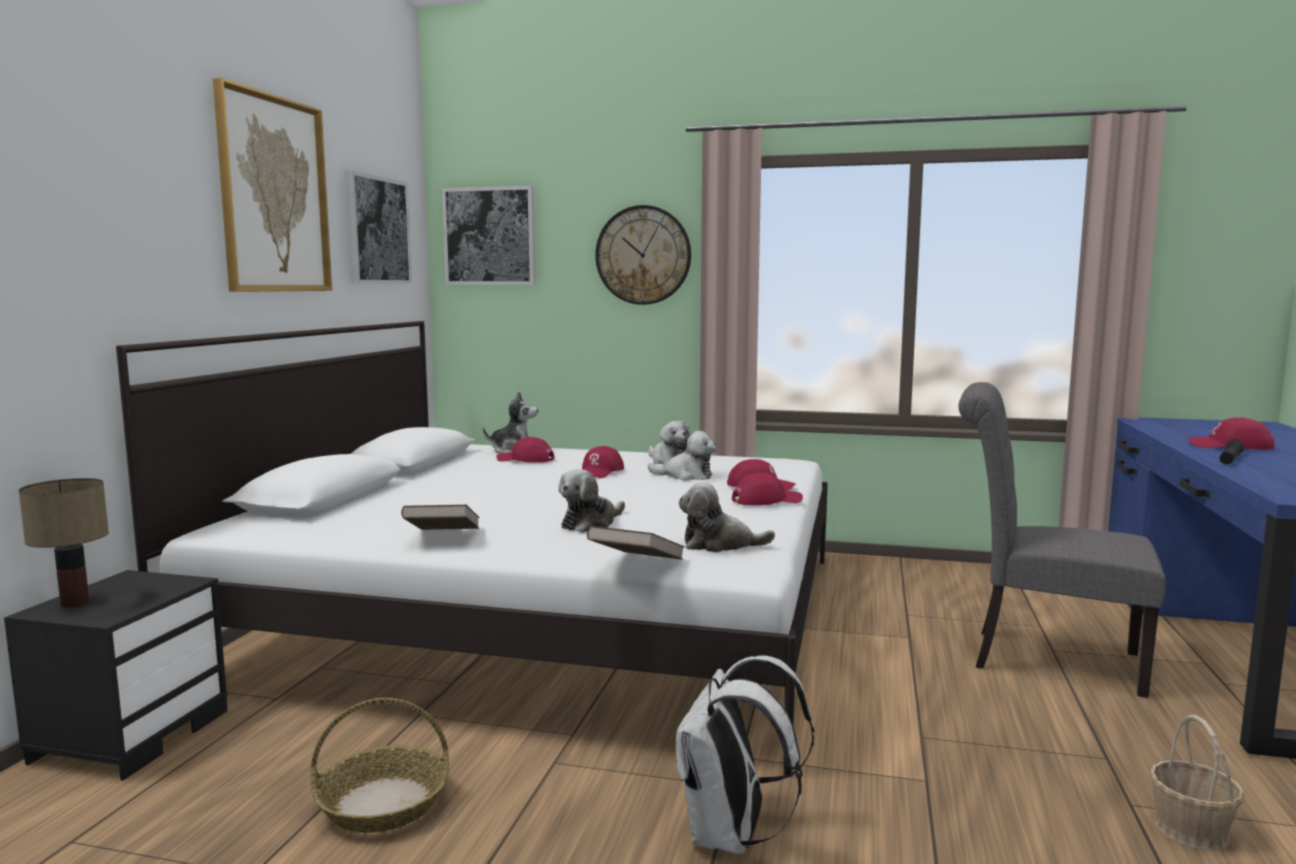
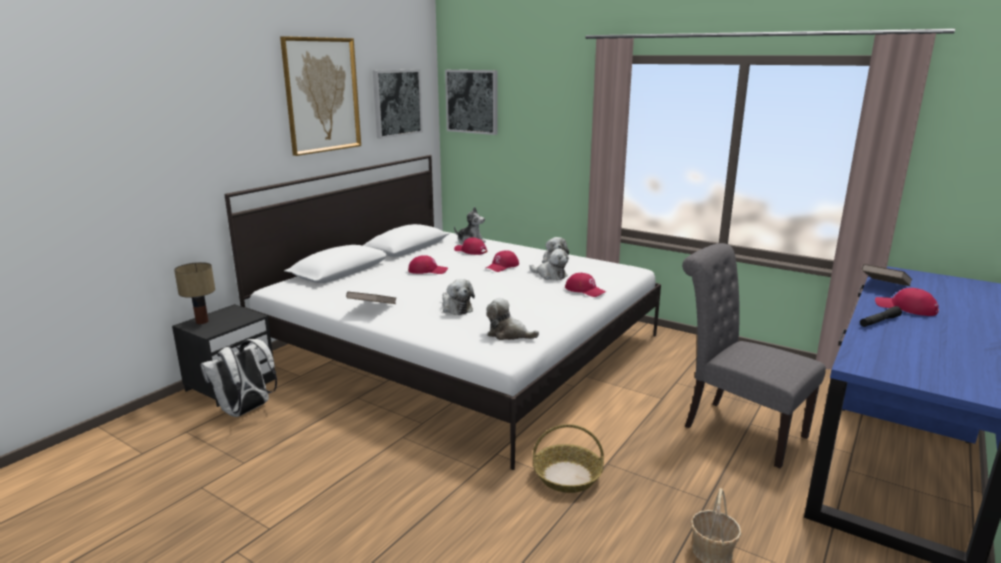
camera: 20 degrees right, 10 degrees up
(382, 804) = (313, 441): basket -> basket (566, 476)
(590, 523) = (456, 308): plush toy -> plush toy turned 90 degrees counterclockwise
(636, 566) = (448, 343): brown book -> brown book (884, 286)
(643, 255) = (560, 120): wall clock -> none
(731, 836) = (457, 494): white backpack -> white backpack (246, 411)
(766, 500) = (575, 303): red cap -> red cap (427, 270)

